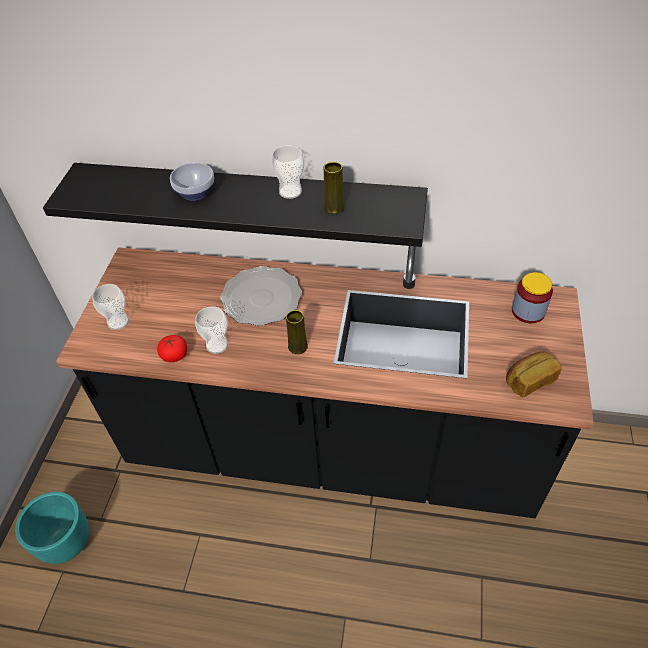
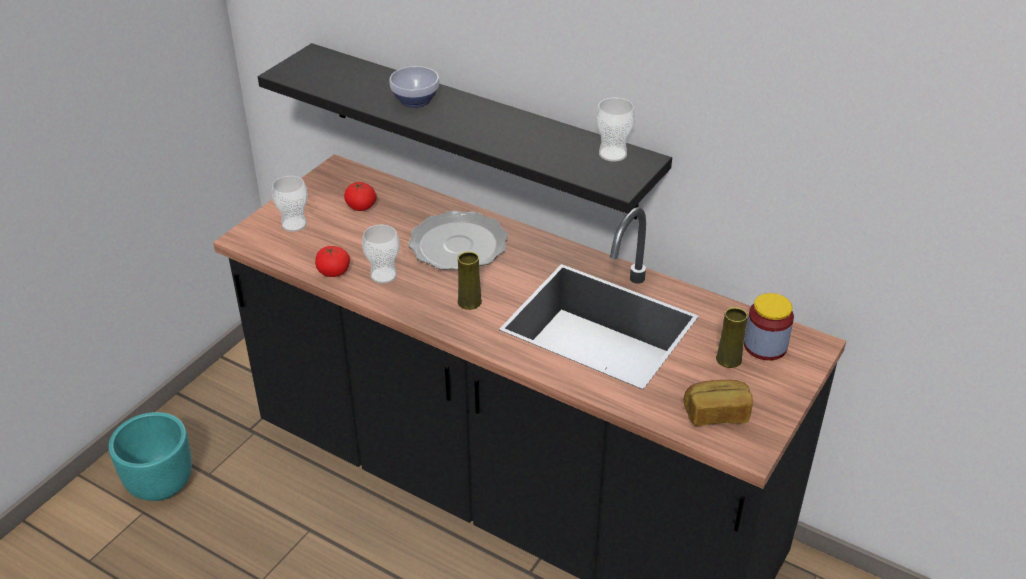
camera: 20 degrees right, 10 degrees down
(165, 288) = (361, 207): none -> tomato
(290, 191) = (516, 123): cup -> cup (612, 154)
(334, 207) = (552, 150): yellow vase -> yellow vase (728, 359)

